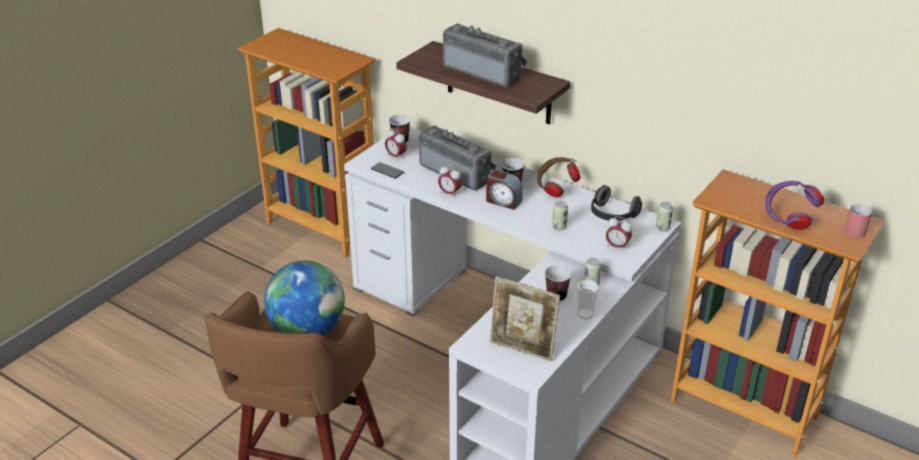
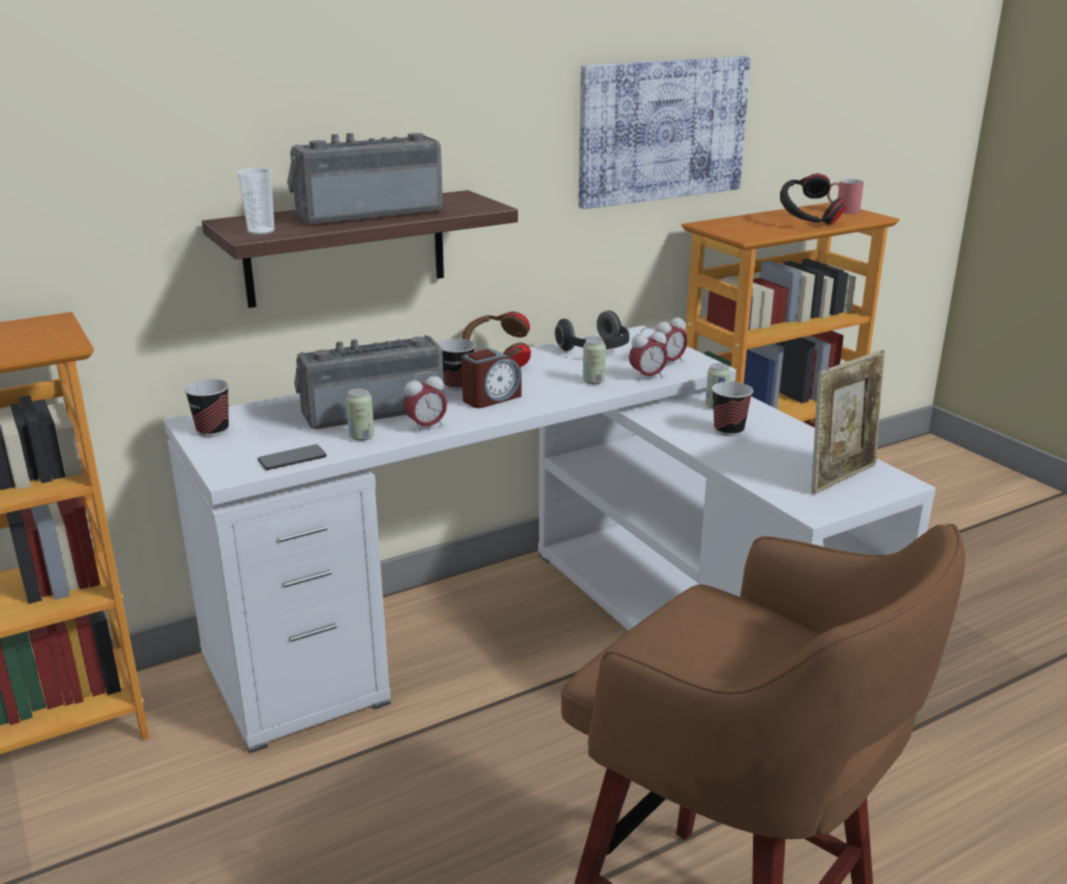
camera: 65 degrees left, 10 degrees down
(308, 330) = (718, 640): globe -> none
(396, 156) = (257, 443): alarm clock -> alarm clock (647, 377)
(585, 314) = (780, 423): cup -> cup (261, 232)
(662, 228) = (648, 334): can -> can (361, 436)
(718, 99) = (662, 130): none -> picture
(788, 219) = (807, 223): purple headphones -> black headphones

